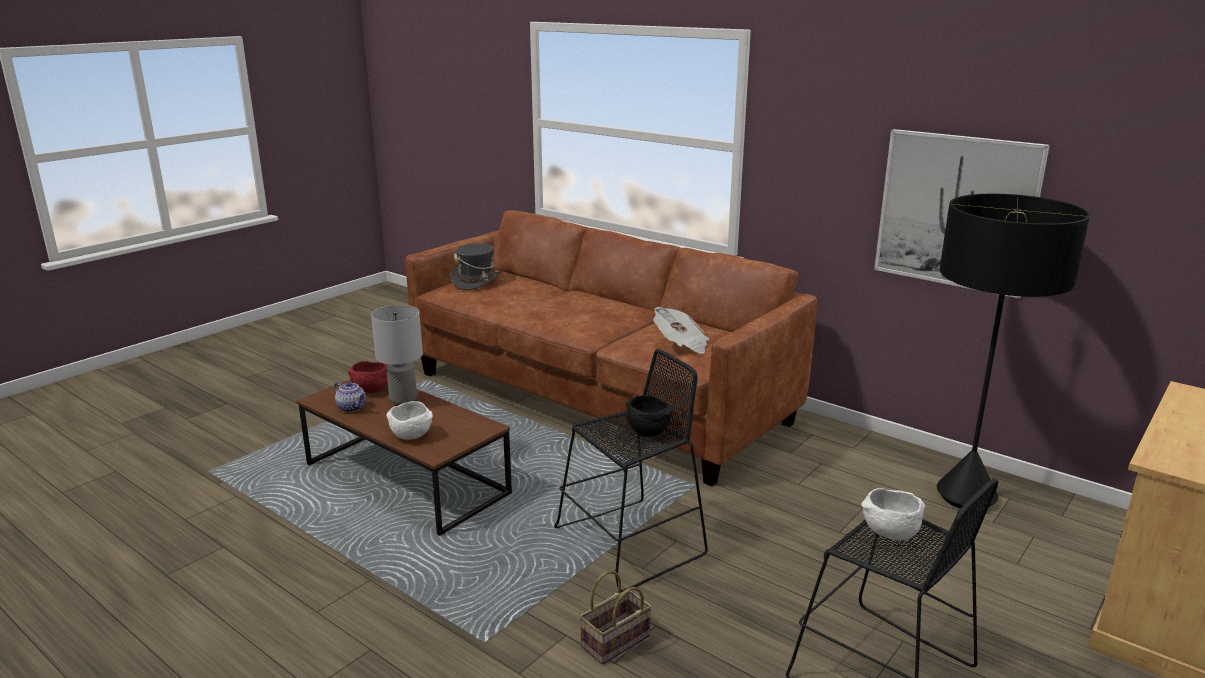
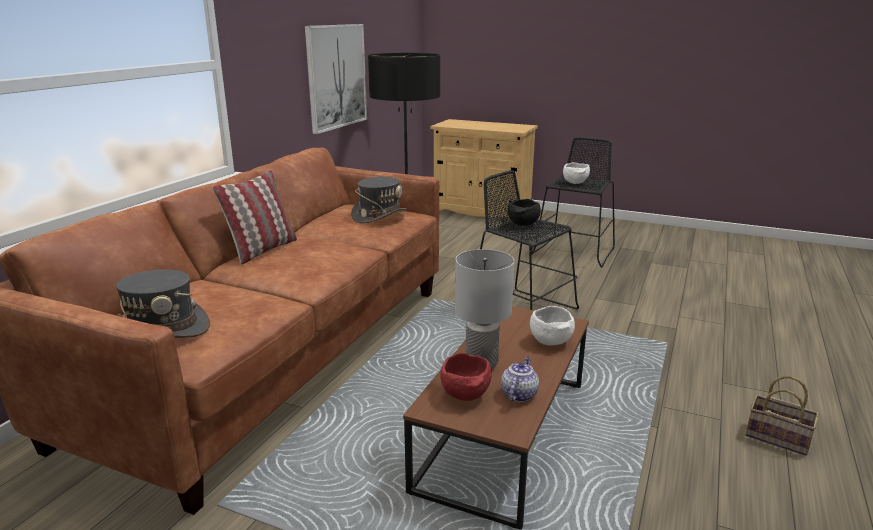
camera: 105 degrees left, 0 degrees up
(602, 301) = (262, 250): none -> pillow
(615, 643) = (621, 306): basket -> basket (779, 438)
(681, 345) = (379, 216): newspaper -> grey hat

